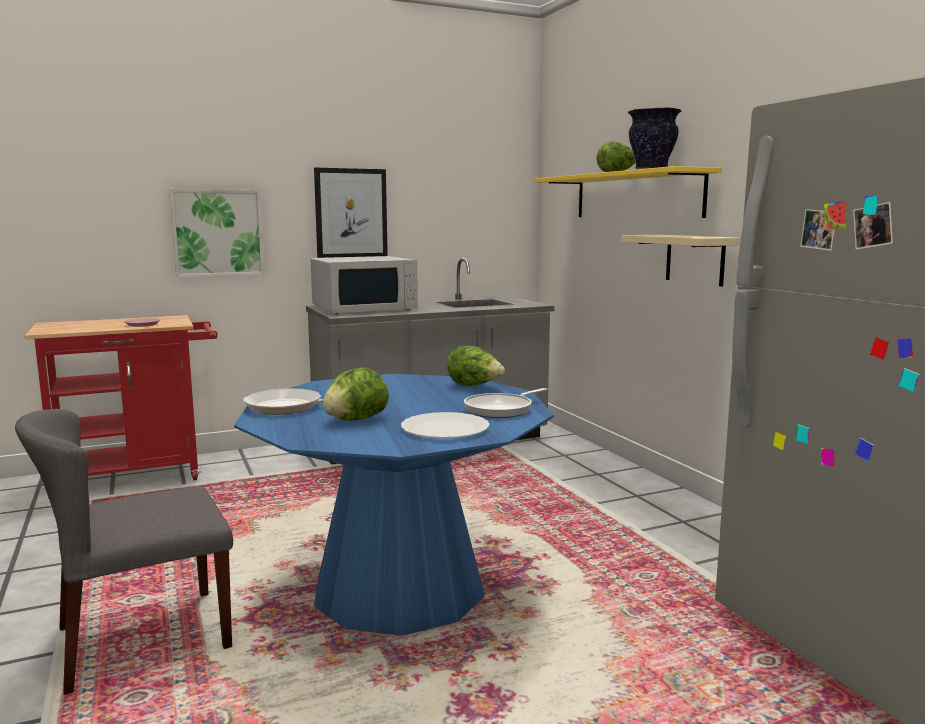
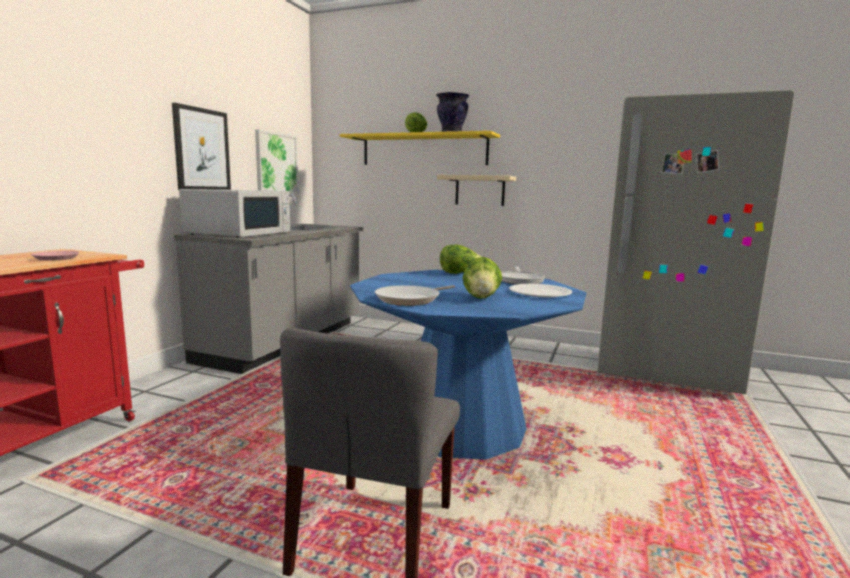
camera: 45 degrees left, 0 degrees up
(218, 233) = (88, 159): picture -> picture (276, 164)

